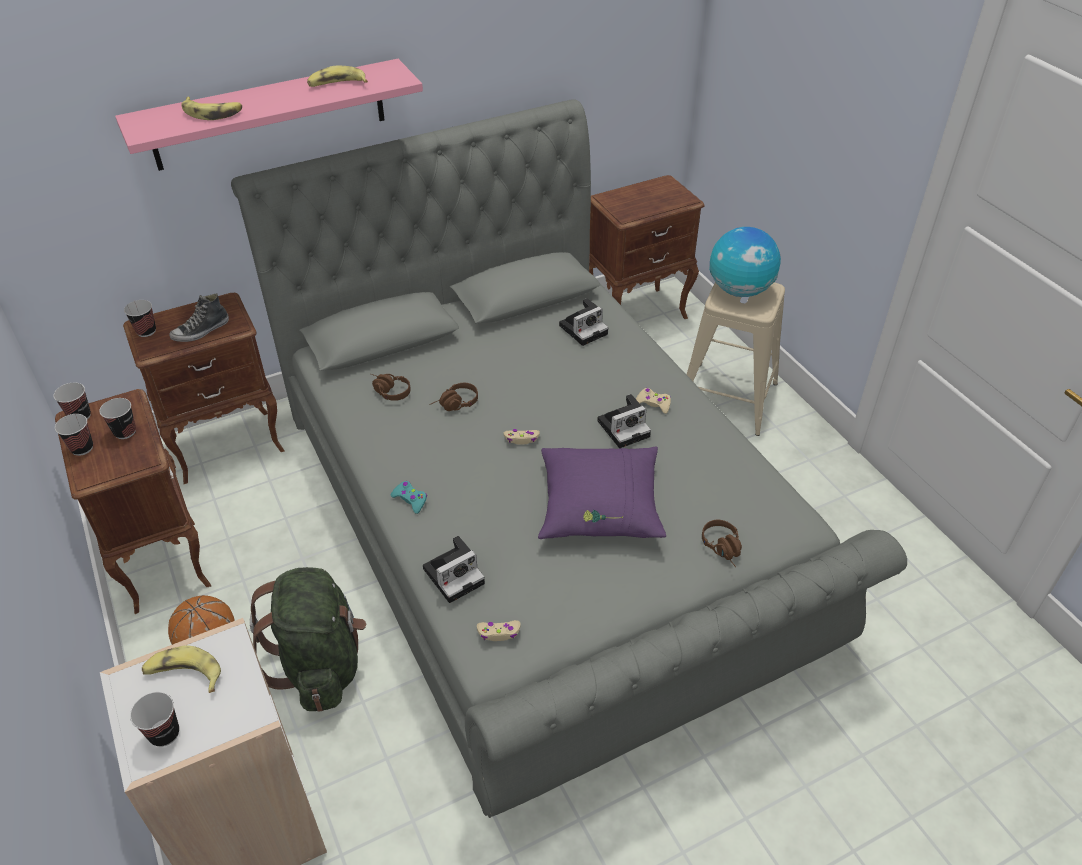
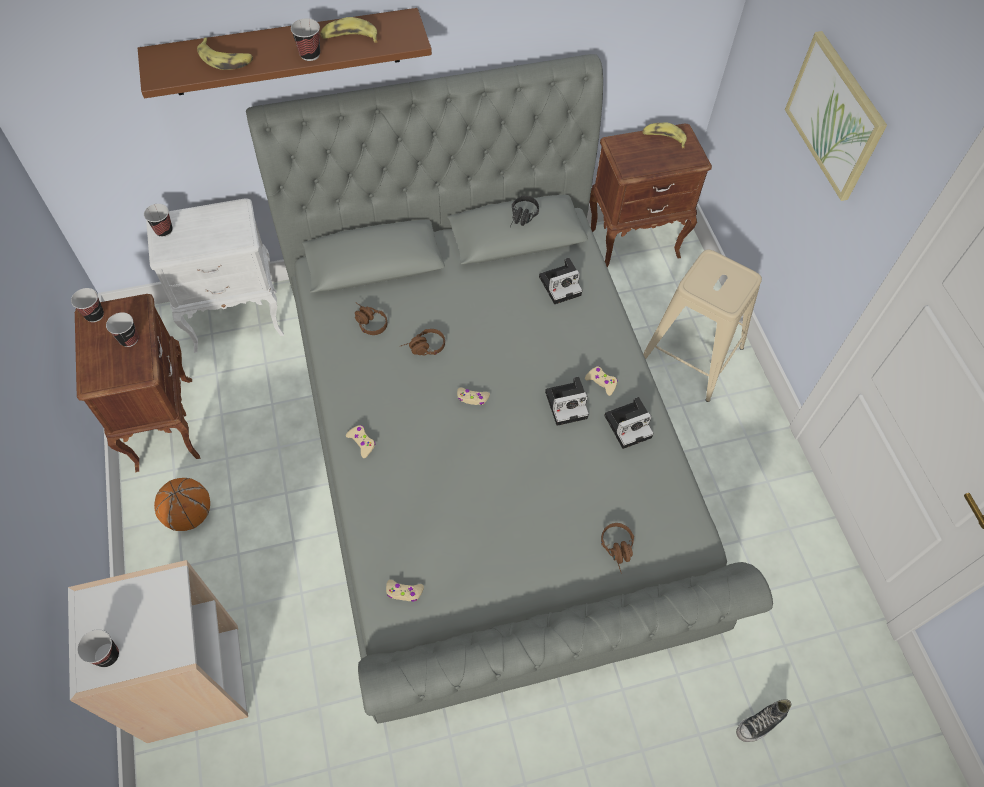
camera: 10 degrees right, 15 degrees up
(82, 448) = (91, 350): cup -> cup (310, 54)
(184, 674) = (131, 604): banana -> banana (663, 138)
(201, 331) = (211, 239): shoe -> shoe (760, 723)
(227, 446) = (236, 320): brown nightstand -> white nightstand
(269, 115) = (286, 52): pink shelf -> brown shelf
(320, 665) = (274, 552): green backpack -> none
(410, 499) = (362, 442): turquoise game controller -> beige game controller
(455, 574) = (381, 527): camera -> camera (629, 425)
(530, 271) = (522, 218): none -> black headphones
(599, 507) = (522, 483): purple pillow -> none
(740, 290) = (717, 275): globe -> none
(822, 96) = (835, 116): none -> picture

